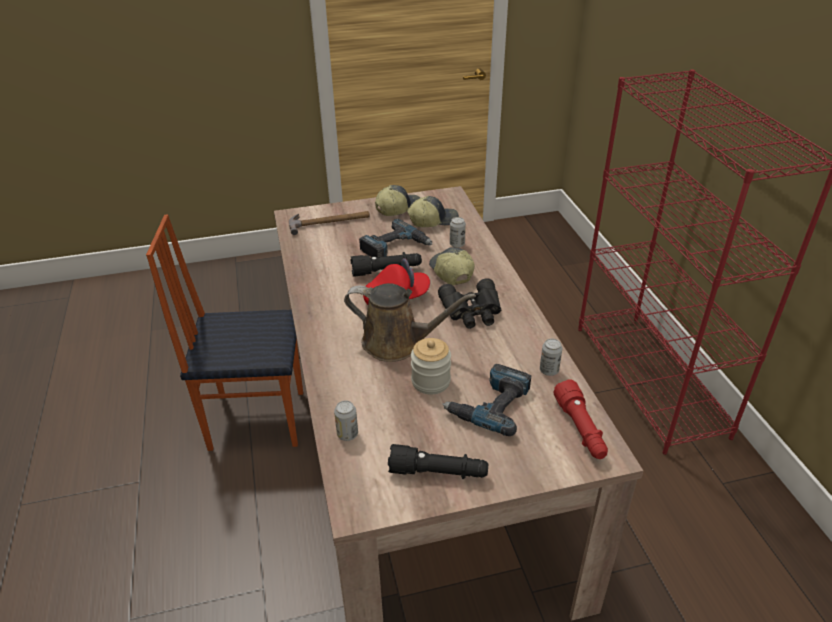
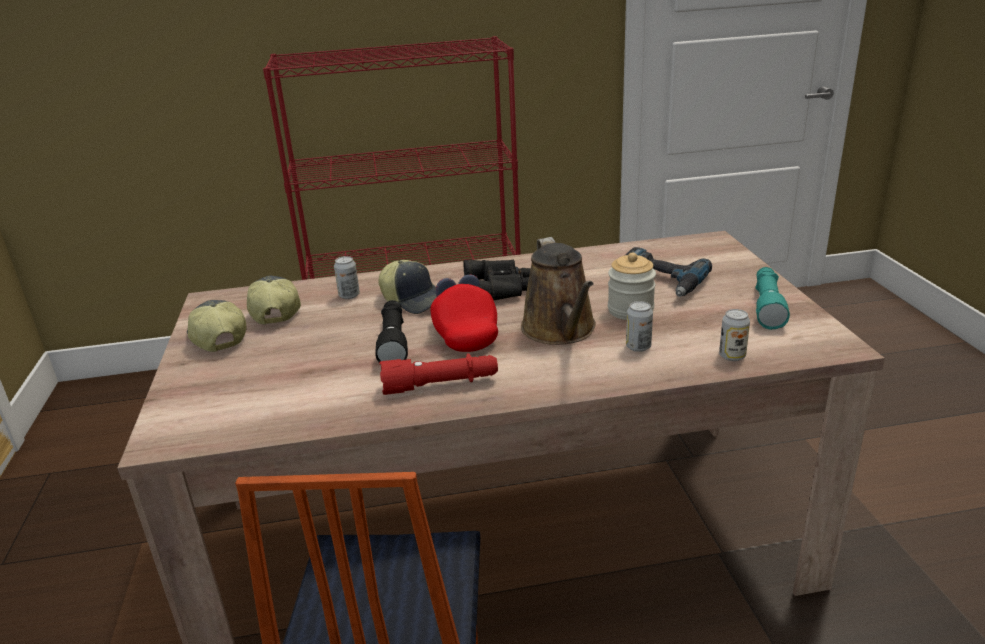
camera: 85 degrees left, 10 degrees down
(329, 222) = (216, 397): hammer -> none
(395, 247) = (333, 337): power drill -> none
(397, 343) = (561, 330): brown watering can -> brown watering can turned 150 degrees clockwise
(438, 472) = (767, 306): black flashlight -> turquoise flashlight
(450, 272) = (414, 300): cap -> cap turned 120 degrees counterclockwise
(549, 370) = (605, 255): can -> can (638, 347)
(580, 429) = (685, 247): red flashlight -> red flashlight (441, 385)

